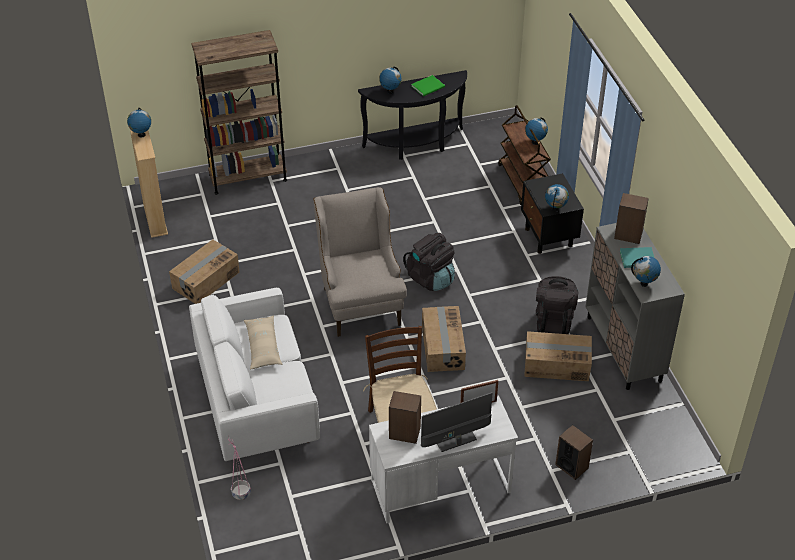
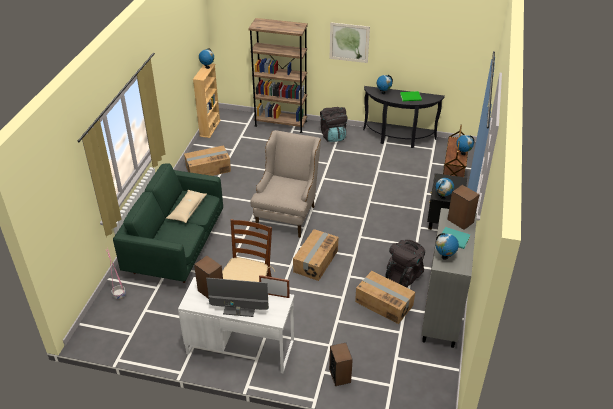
camera: 30 degrees right, 5 degrees down
(257, 401) = (176, 246): white sofa -> green sofa
(330, 38) = (349, 42): none -> picture
(430, 278) = (343, 217): black backpack -> black backpack (333, 136)

